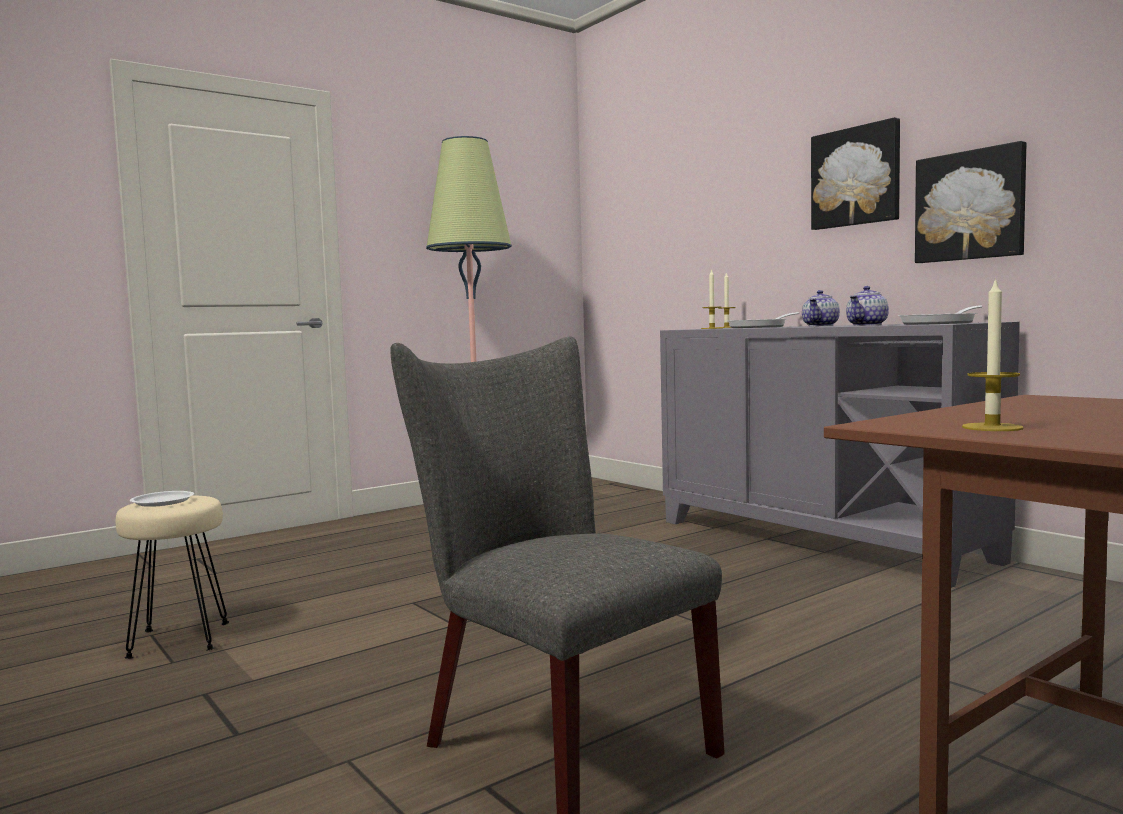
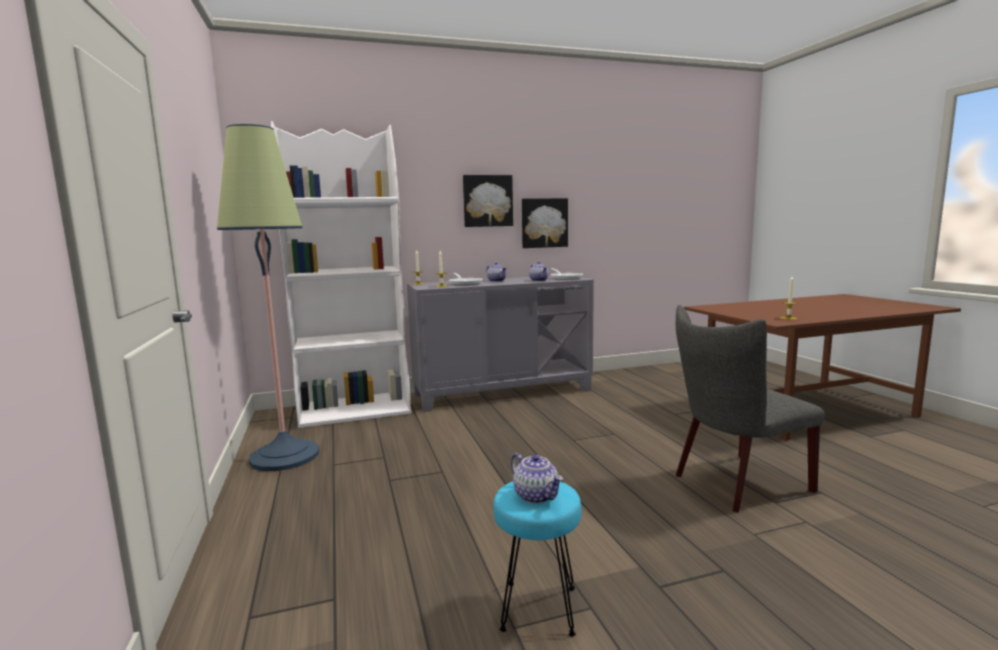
camera: 70 degrees left, 5 degrees up
(163, 502) = (537, 496): white plate -> teapot
(180, 639) = (537, 608): beige stool -> turquoise stool
(634, 500) = (356, 410): none -> white bookcase

